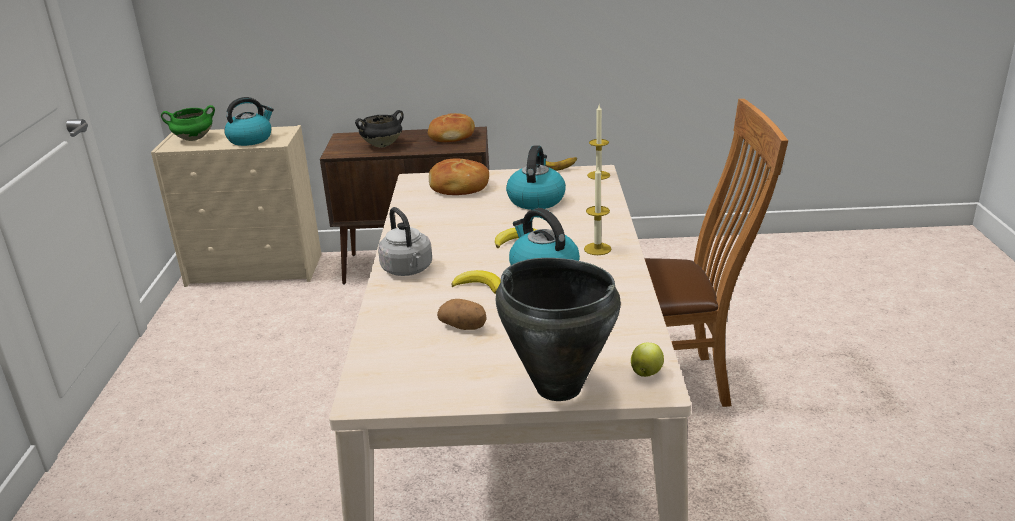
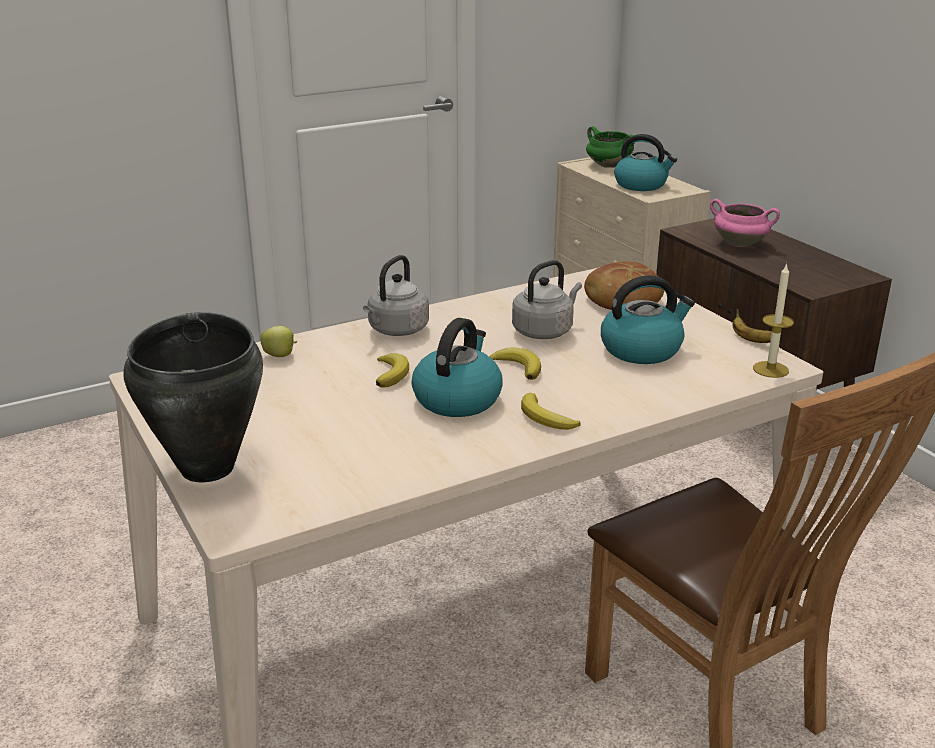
camera: 60 degrees right, 0 degrees up
(382, 145) = (740, 244): black cooking pot -> pink cooking pot
(452, 136) = (826, 269): bread -> none
(464, 326) = (300, 388): potato -> none
(474, 221) = (545, 331): none -> grey kettle
(597, 249) = (545, 418): candle -> banana
(646, 373) = (264, 515): apple -> apple (280, 356)

